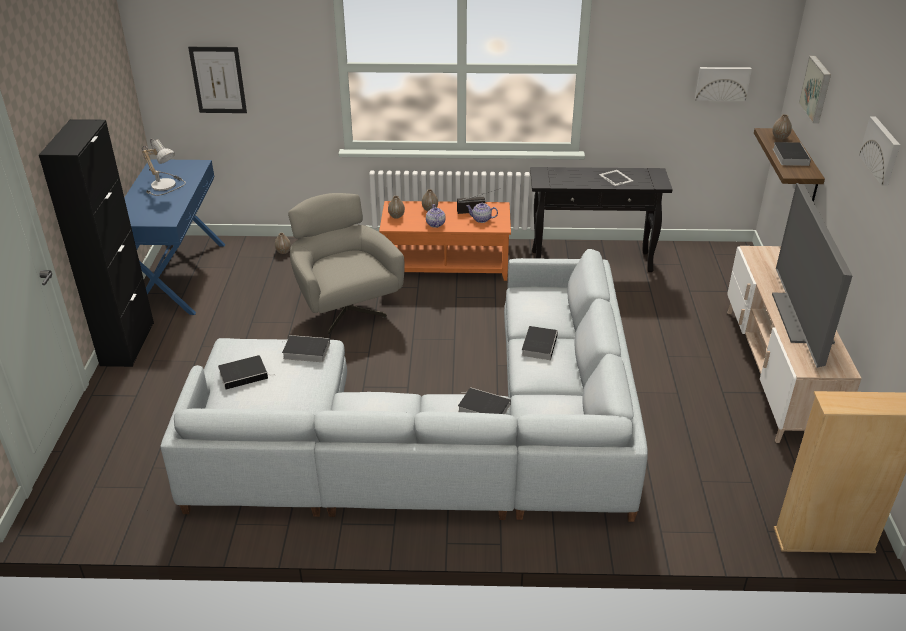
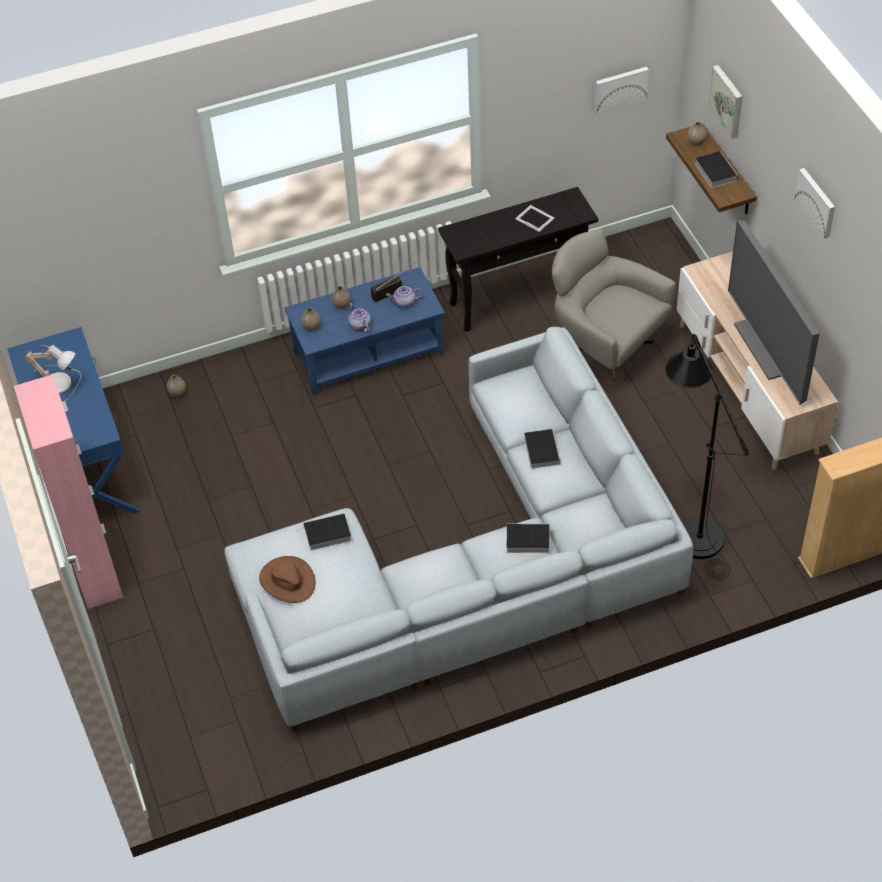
camera: 20 degrees left, 15 degrees up
(127, 344) = (96, 572): black cabinet -> pink cabinet
(218, 80) = (75, 243): picture -> none
(244, 374) = (287, 581): book -> brown hat
(345, 309) = (296, 450): grey armchair -> grey armchair (605, 346)
(446, 265) = (368, 354): orange coffee table -> blue coffee table
(669, 467) = (693, 528): none -> black floor lamp

